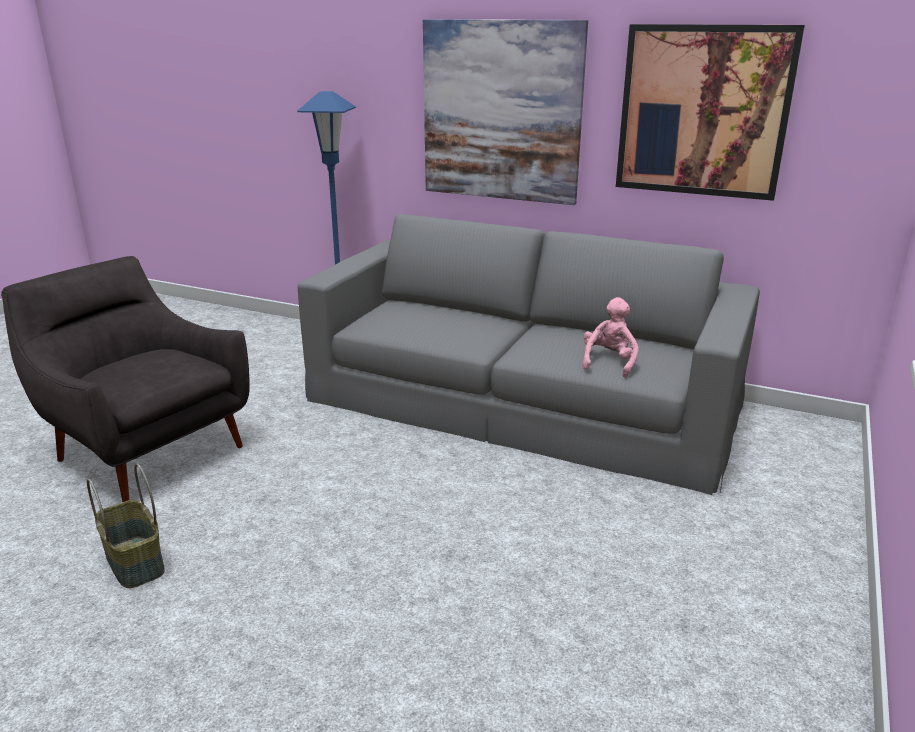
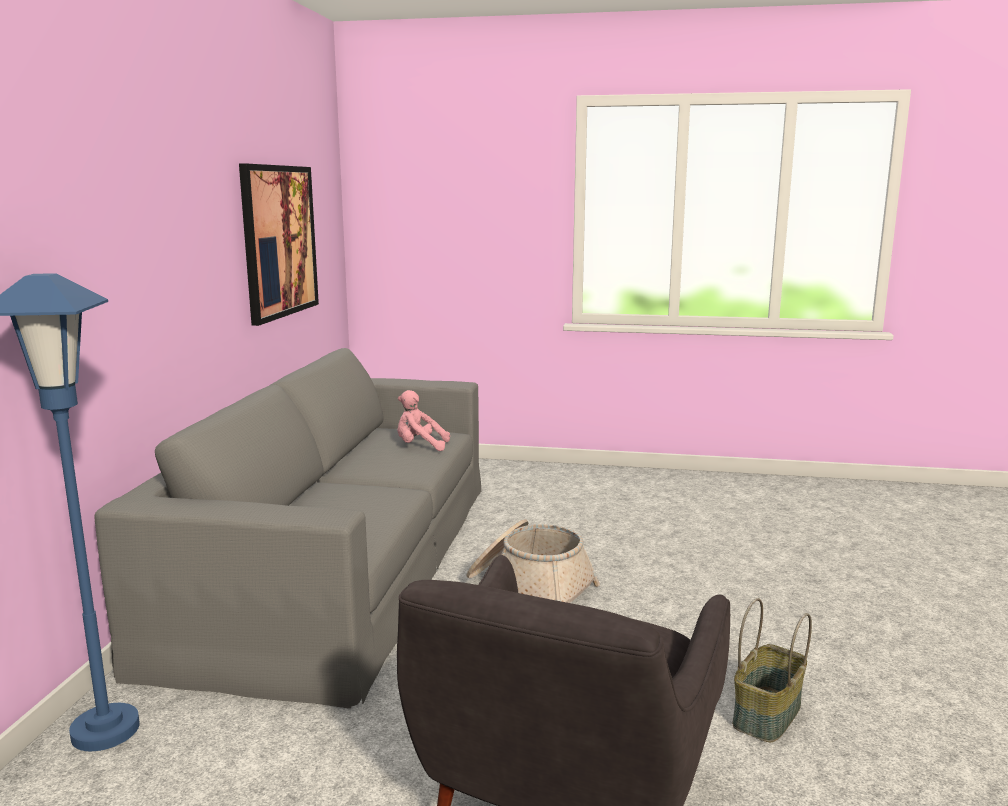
camera: 105 degrees left, 10 degrees down
(427, 485) = (529, 588): none -> basket
(501, 112) = (170, 270): picture -> none

